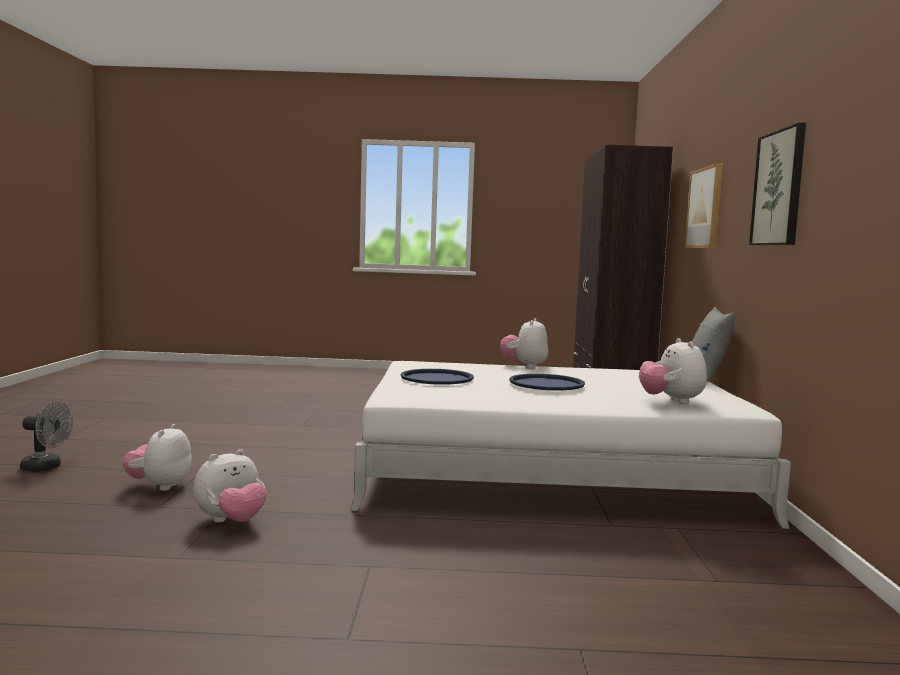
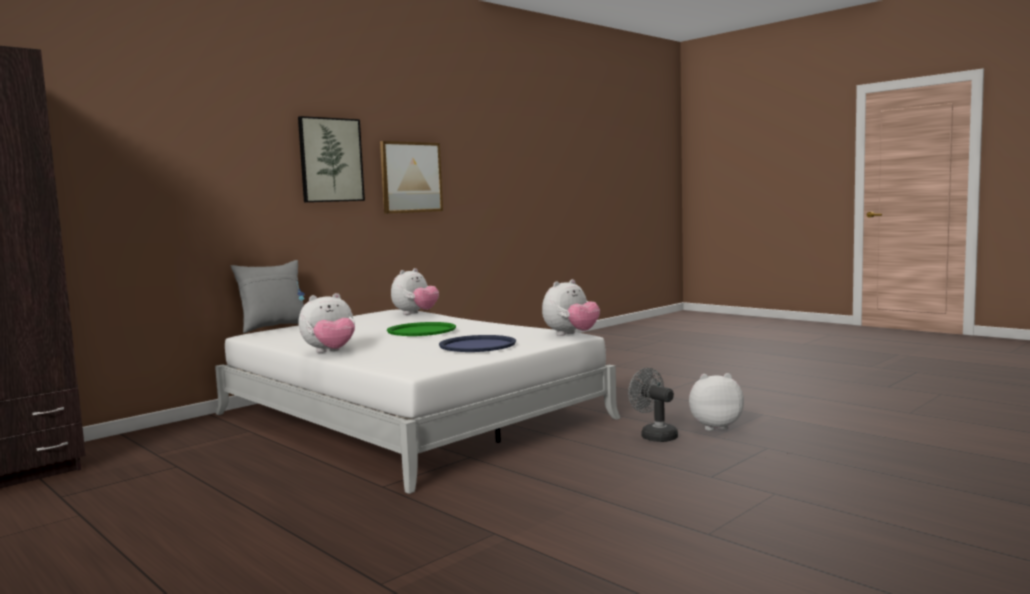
camera: 135 degrees left, 0 degrees up
(46, 467) = (905, 523): grey fan -> grey fan (654, 436)
(160, 486) = (761, 467): plush toy -> plush toy (571, 335)
(546, 383) = (421, 330): blue tray -> green tray
(705, 208) = (165, 164): picture -> picture (411, 177)

